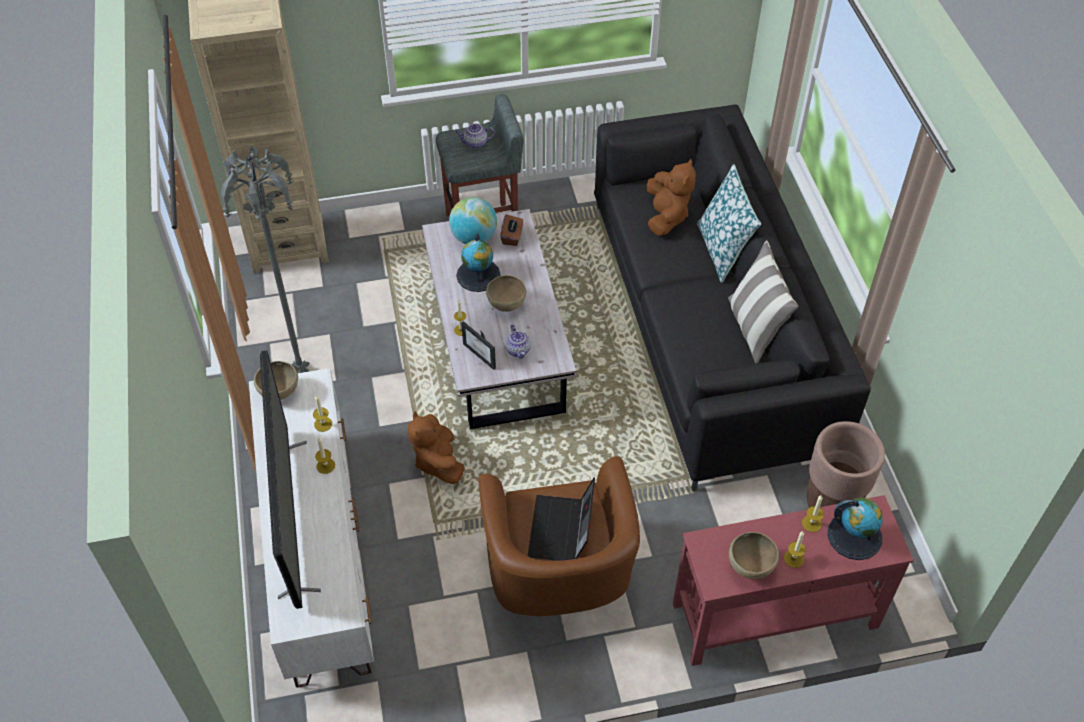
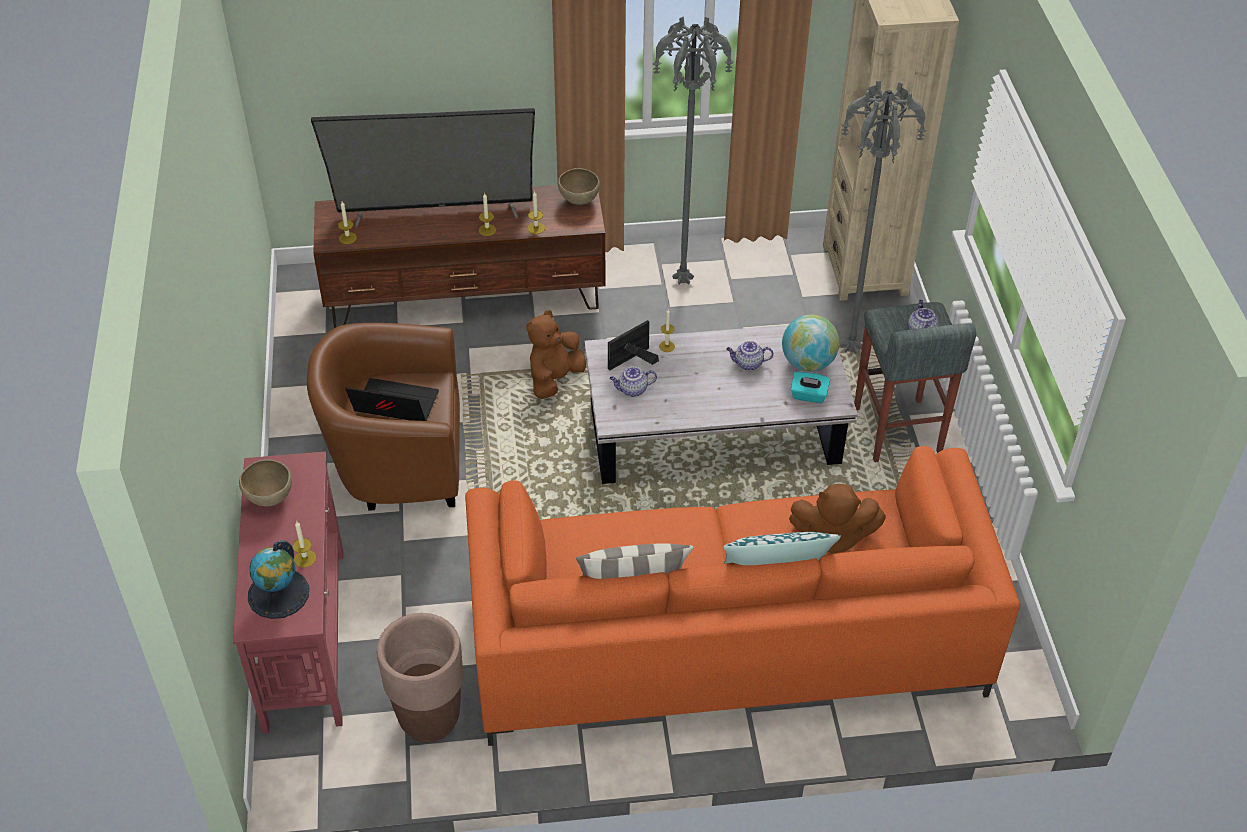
camera: 95 degrees right, 5 degrees down
(319, 551) = (466, 296): white tv stand -> brown tv stand
(391, 256) = (848, 350): none -> grey floor lamp
(438, 461) = (554, 379): brown plush toy -> brown plush toy turned 45 degrees counterclockwise
(478, 275) = (748, 364): globe -> teapot
(506, 305) = (700, 384): brown bowl -> none
(512, 237) = (808, 396): brown tissue box -> turquoise tissue box
(708, 325) = (725, 639): black sofa -> orange sofa
(793, 558) = (268, 535): candle -> candle (347, 238)

